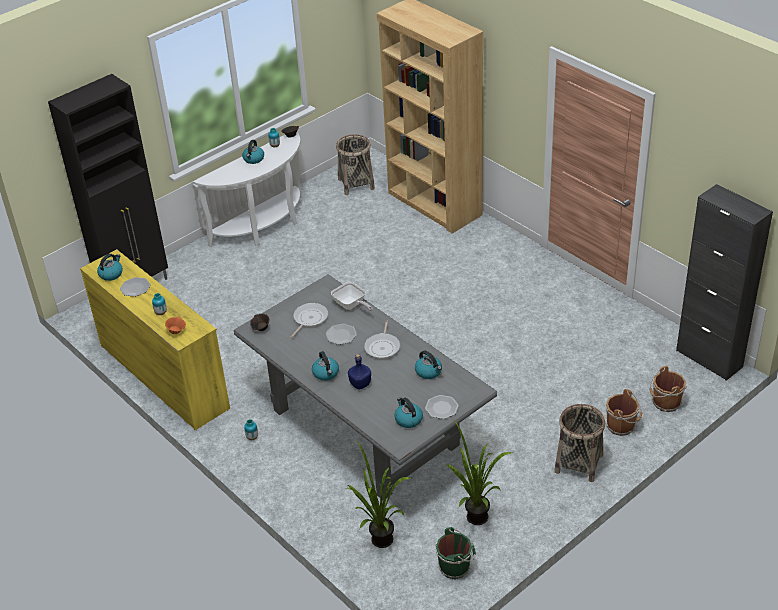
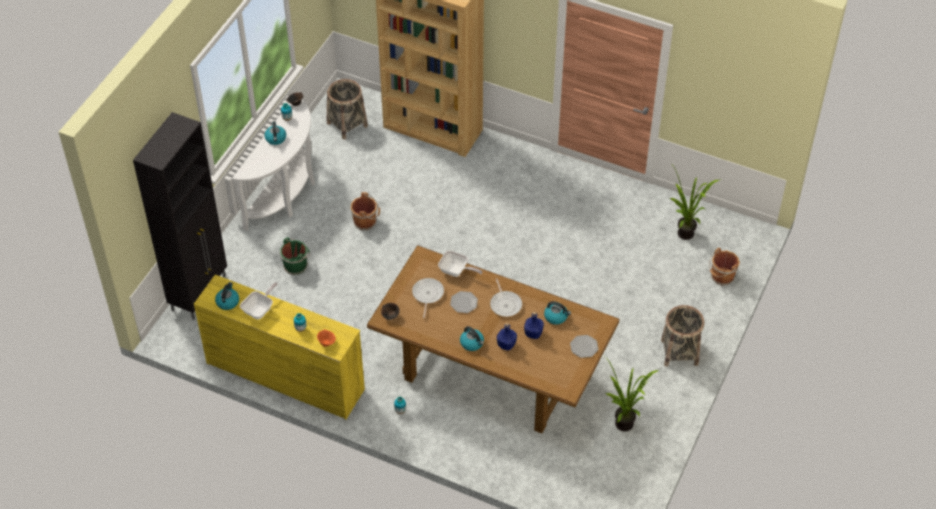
camera: 25 degrees left, 10 degrees up
(135, 288) = (260, 310): plate -> frying pan
(364, 427) = (491, 372): grey dining table -> brown dining table
(379, 544) = (558, 472): potted plant -> potted plant (684, 237)
(395, 381) = (533, 333): none -> blue bottle
(408, 419) = (563, 365): kettle -> none
(455, 566) = (628, 471): green bucket -> green bucket (296, 265)
(622, 426) = (697, 308): brown bucket -> brown bucket (366, 222)
(709, 359) = (738, 226): black cabinet -> none

